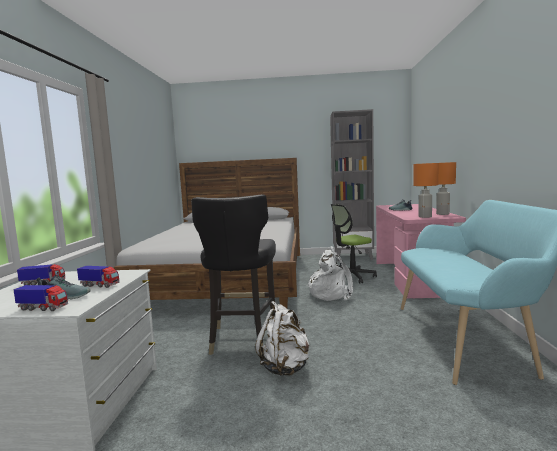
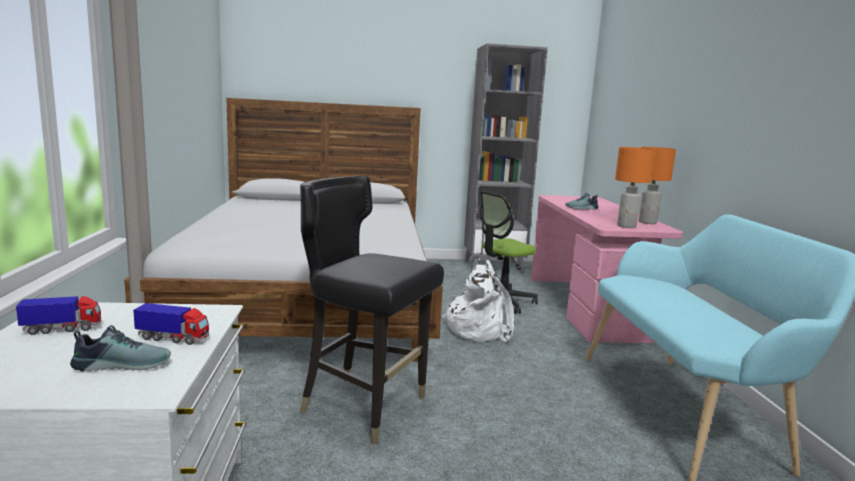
camera: 10 degrees left, 5 degrees up
(43, 308) = (98, 390): toy truck -> none
(242, 339) = (365, 407): black chair -> black chair turned 120 degrees clockwise
(285, 367) = (447, 458): white backpack -> none

